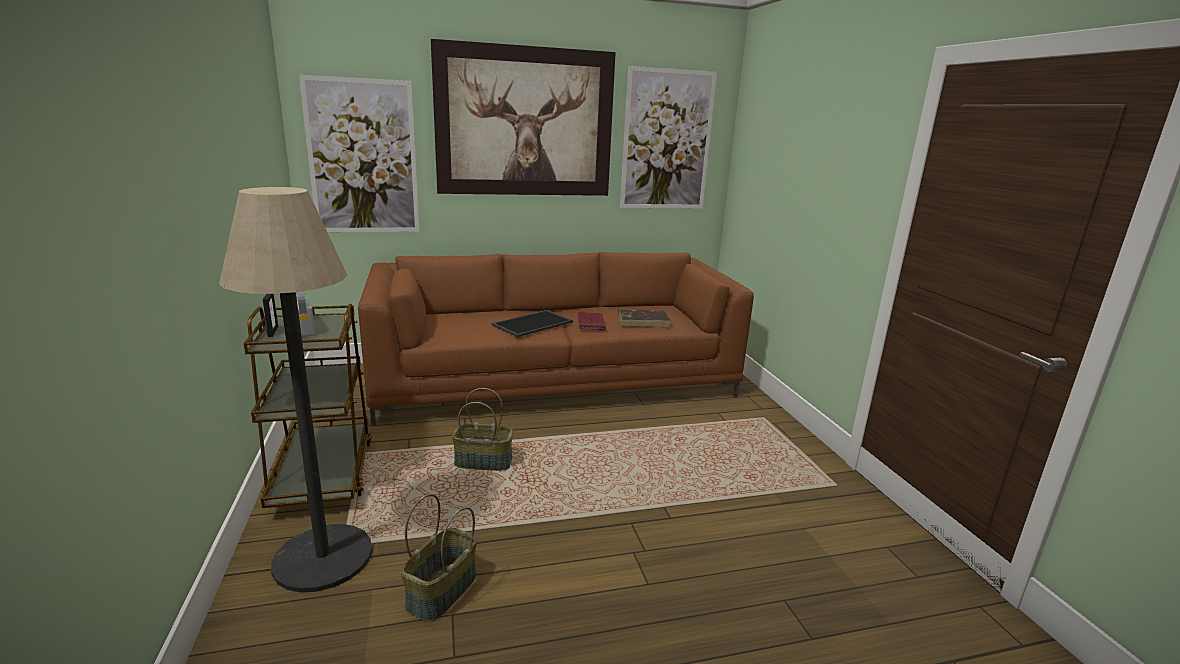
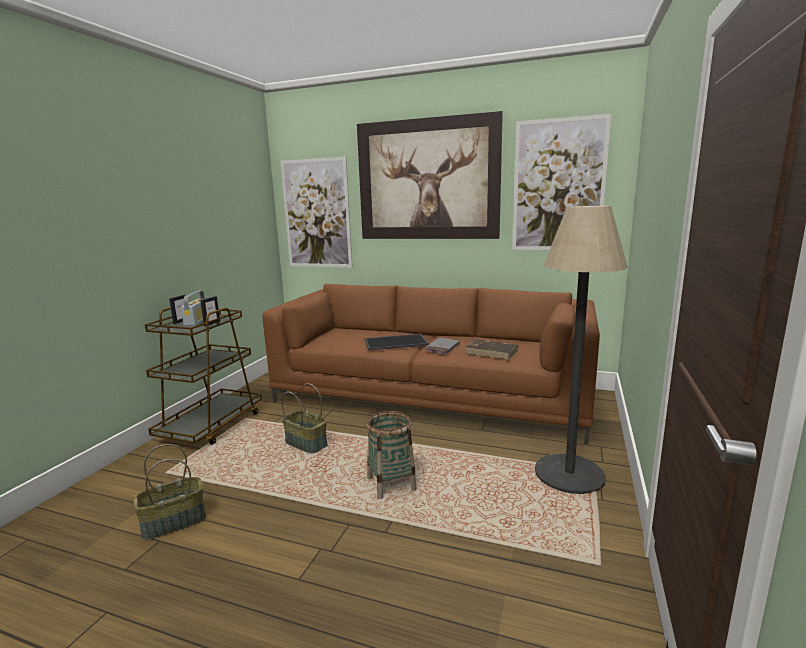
camera: 35 degrees right, 5 degrees down
(323, 558) = (149, 476): floor lamp -> floor lamp (569, 474)
(334, 329) = (212, 323): none -> picture frame
(591, 323) = (442, 348): red book -> grey book
(623, 475) = (391, 484): none -> basket

